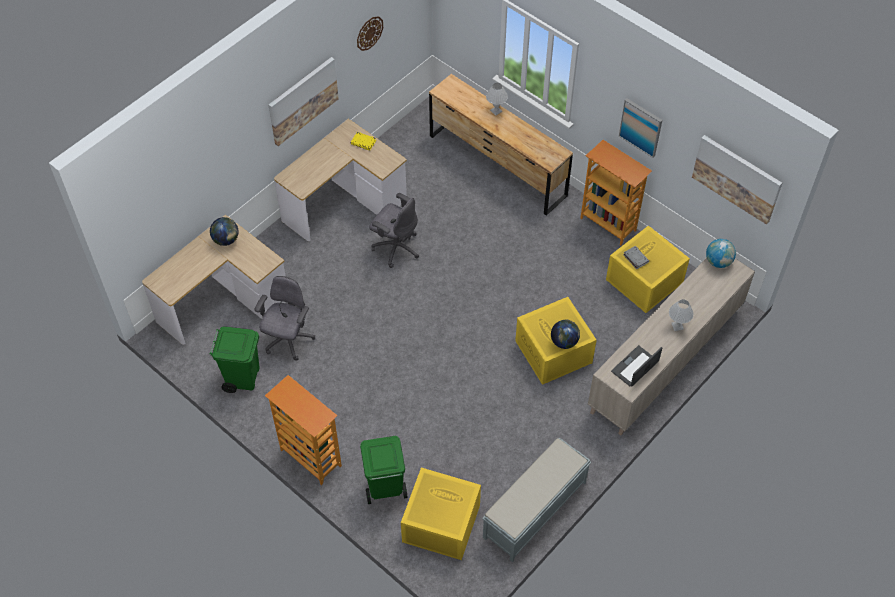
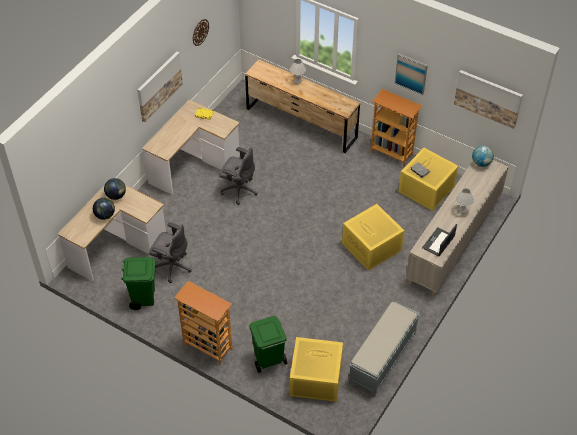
camera: 10 degrees left, 5 degrees down
(288, 340) = (172, 266): grey office chair -> grey office chair turned 105 degrees clockwise
(564, 342) = (381, 235): globe -> globe (105, 215)

